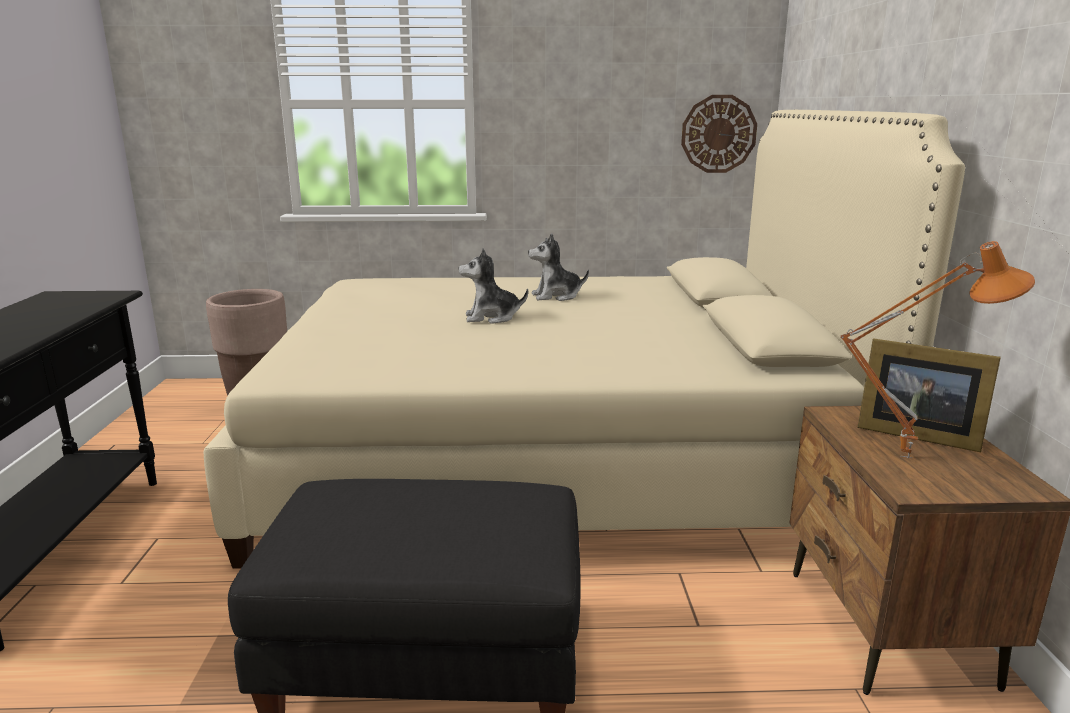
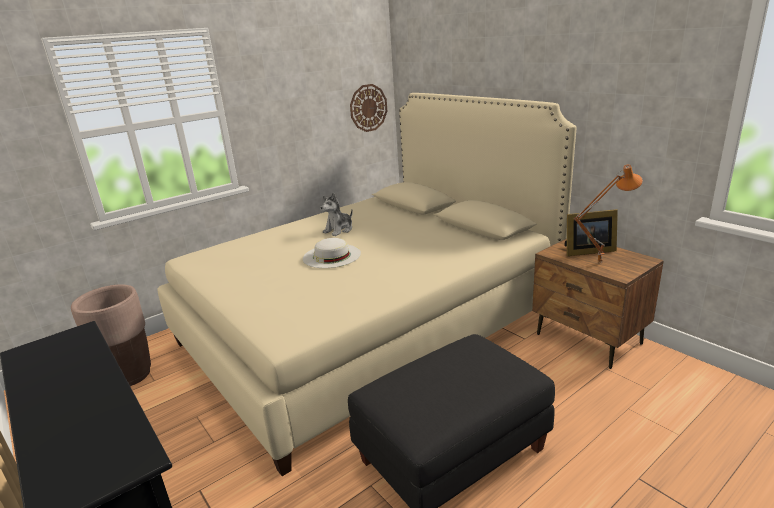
camera: 35 degrees left, 5 degrees up
(491, 317) = (331, 256): plush toy -> white hat

